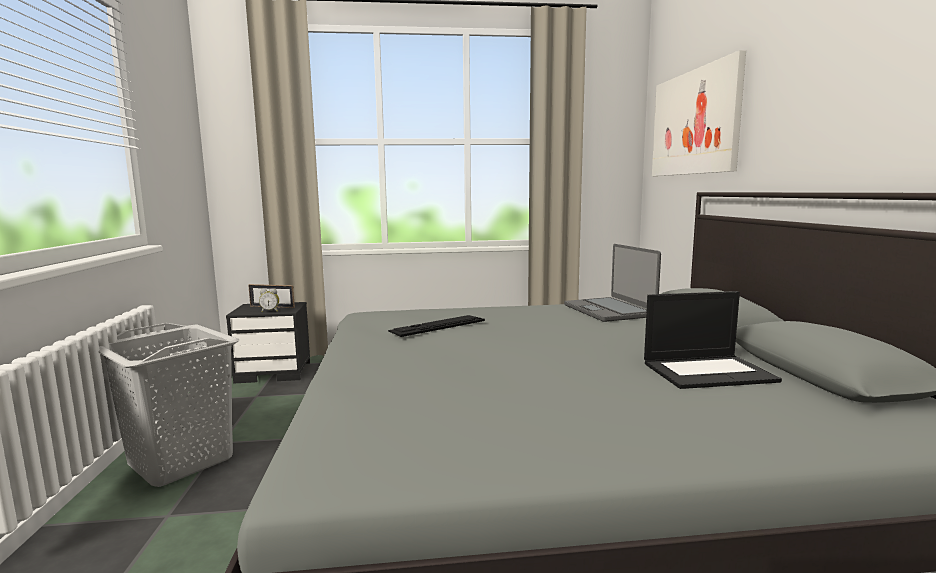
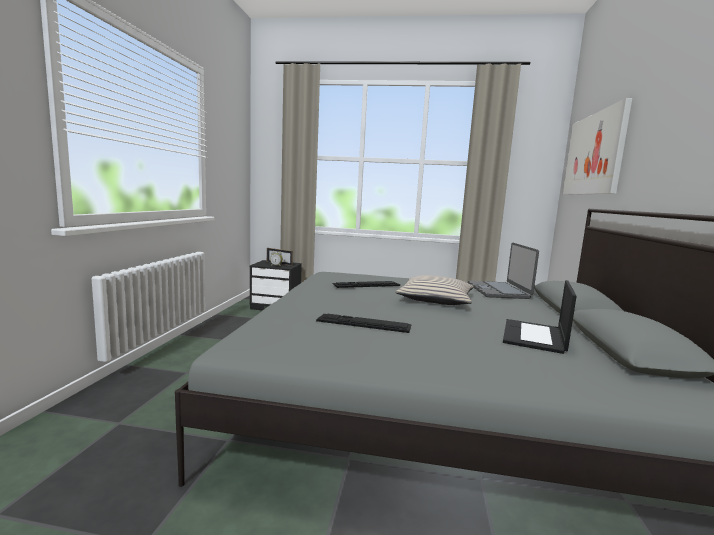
camera: 15 degrees right, 0 degrees up
(181, 460) = (205, 346): grey laundry basket -> none
(481, 390) = (364, 323): none -> keyboard
(546, 335) = (436, 299): none -> beige pillow
(708, 371) = (534, 336): laptop -> laptop turned 105 degrees clockwise

